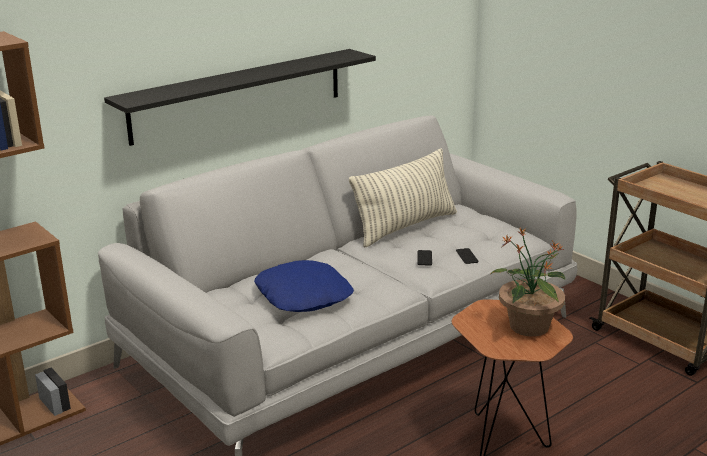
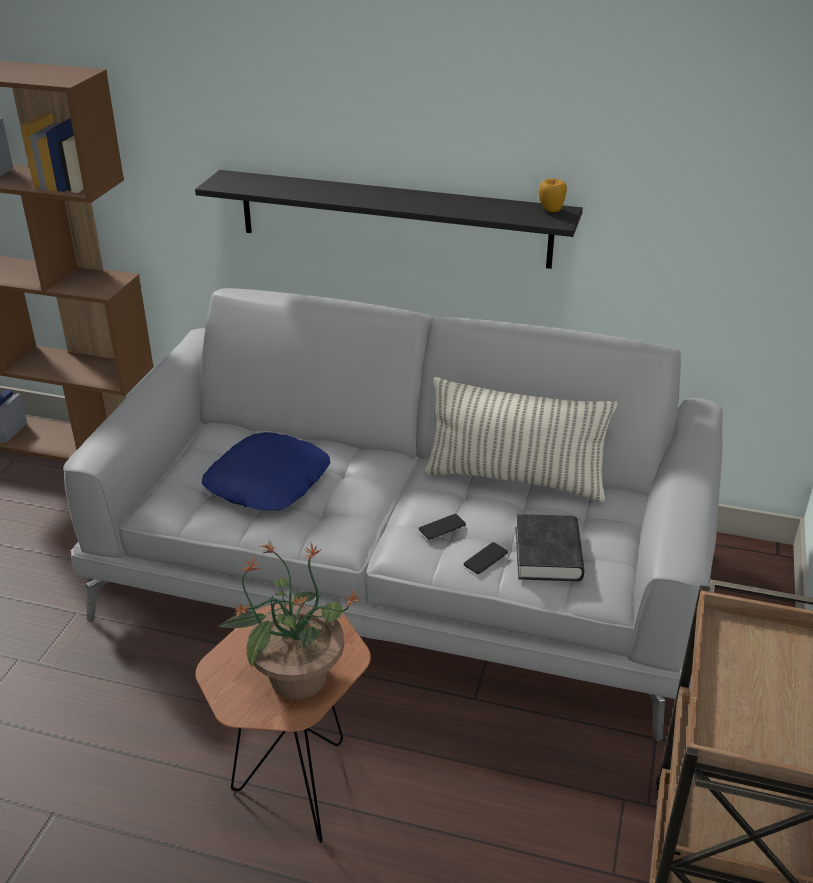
camera: 55 degrees right, 10 degrees up
(342, 53) = (551, 210): none -> apple
(483, 240) = (548, 554): none -> black book

